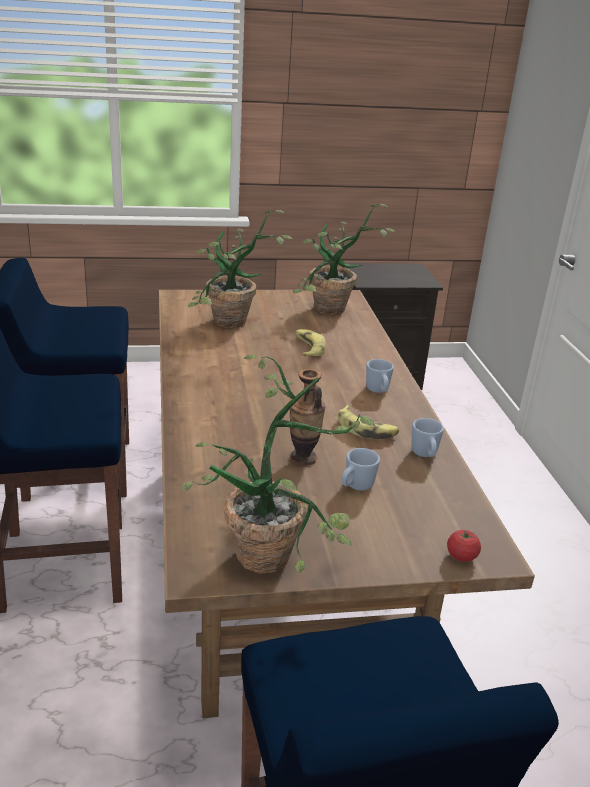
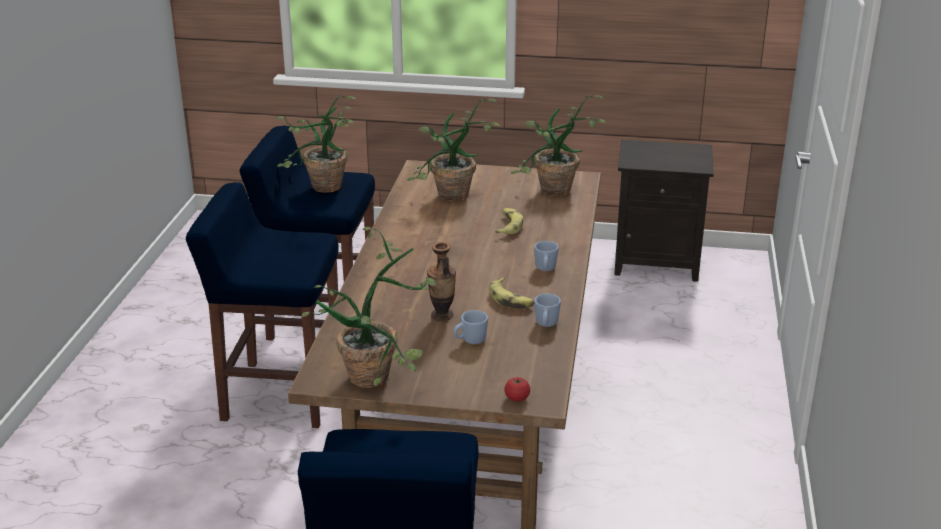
camera: 20 degrees right, 0 degrees up
(77, 326) = (322, 190): none -> potted plant

